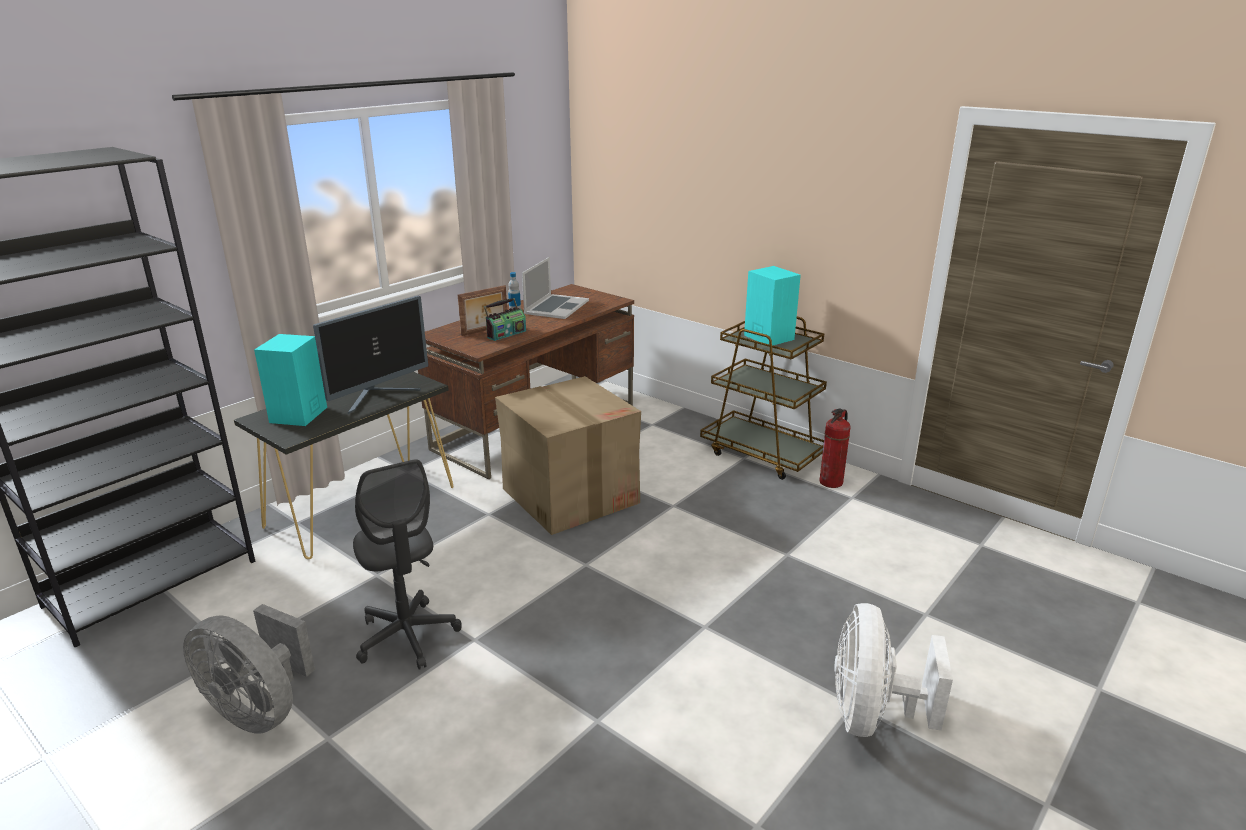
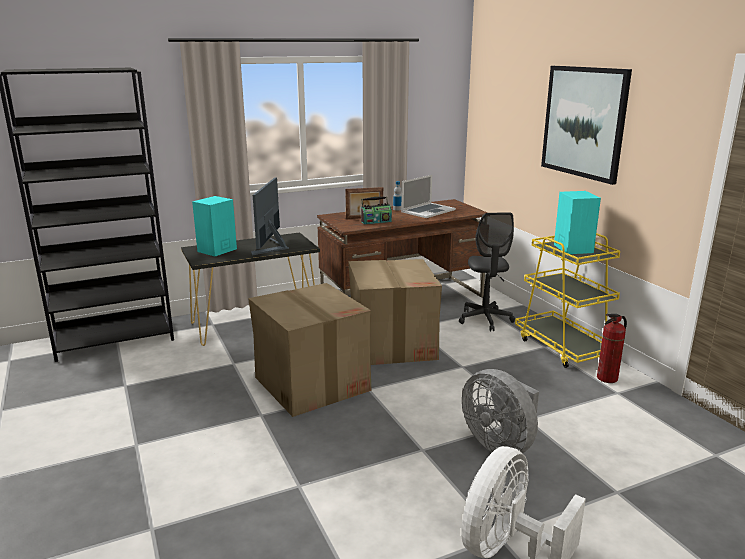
camera: 25 degrees right, 5 degrees down
(260, 710) = (114, 419): grey fan -> grey fan (500, 444)
(379, 396) = (272, 248): monitor -> monitor turned 120 degrees clockwise
(407, 636) = (223, 402): grey office chair -> grey office chair (485, 319)
(508, 576) = (311, 383): none -> cardboard box
(759, 181) = (584, 122): none -> picture
(762, 454) = (563, 347): brown cart -> yellow cart

